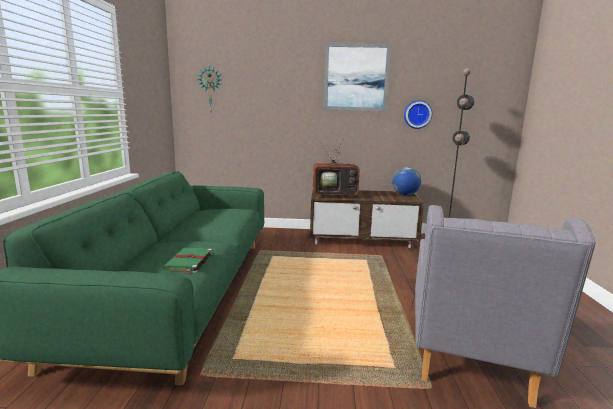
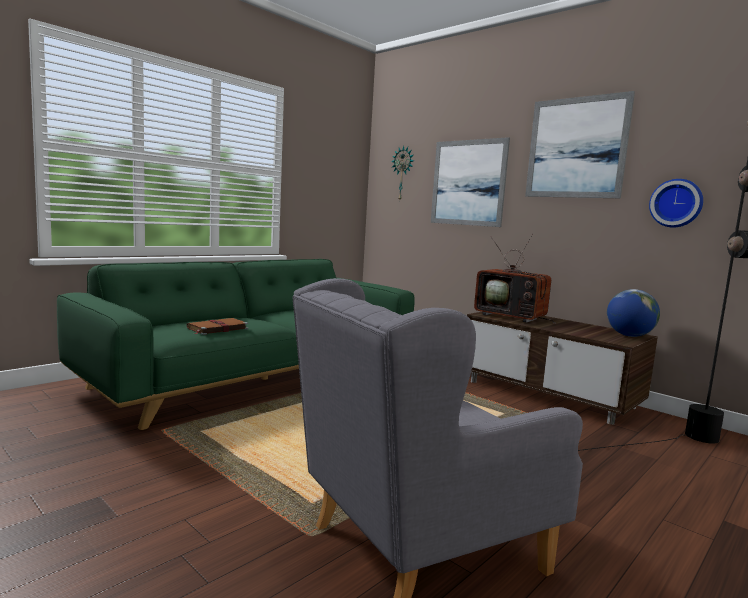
camera: 40 degrees right, 5 degrees down
(189, 262) = (216, 328): green book -> brown book
(275, 99) = (468, 183): none -> picture

